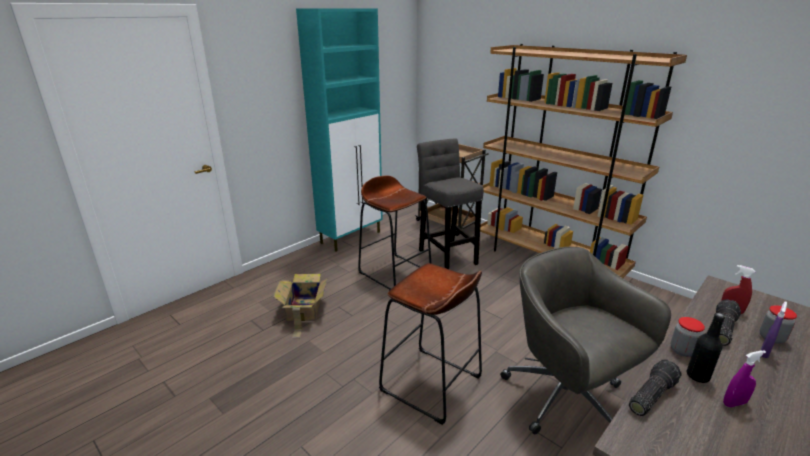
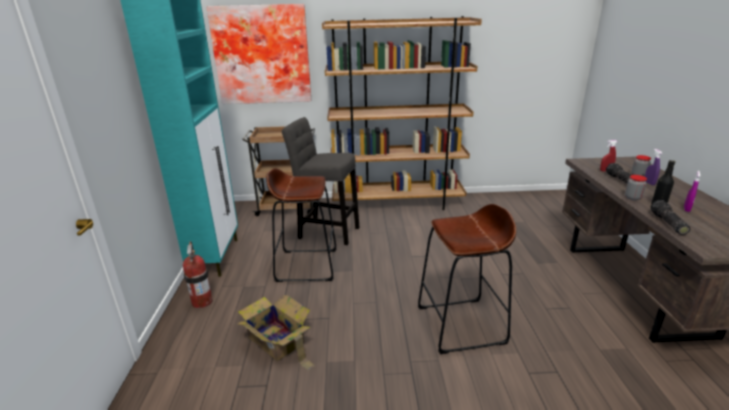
camera: 45 degrees left, 0 degrees up
(305, 261) = (202, 302): none -> fire extinguisher
(458, 73) = (262, 55): none -> picture
(566, 399) = (532, 280): grey office chair -> none

